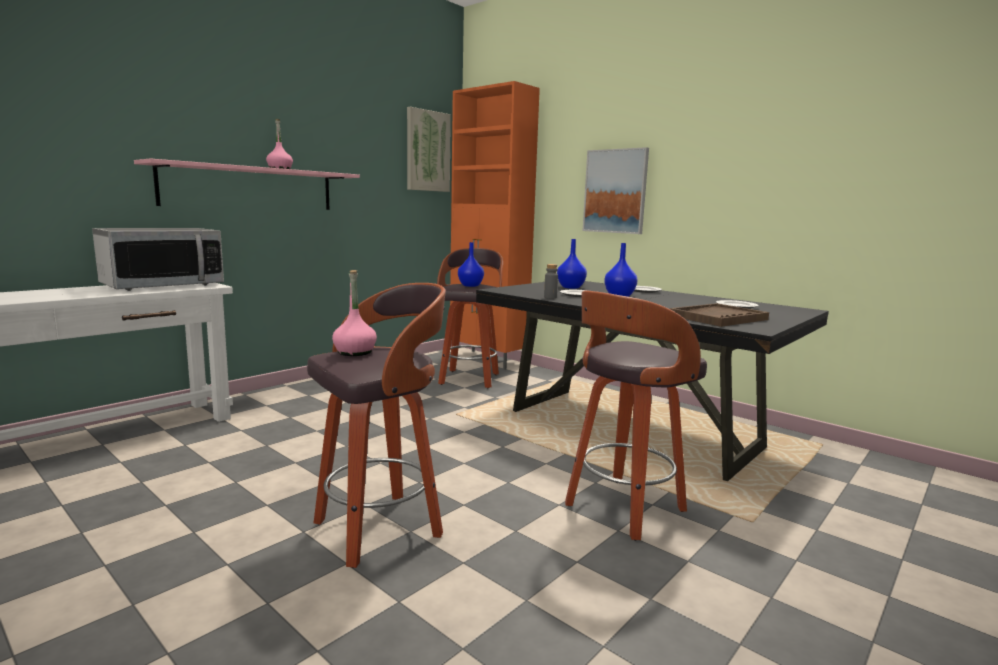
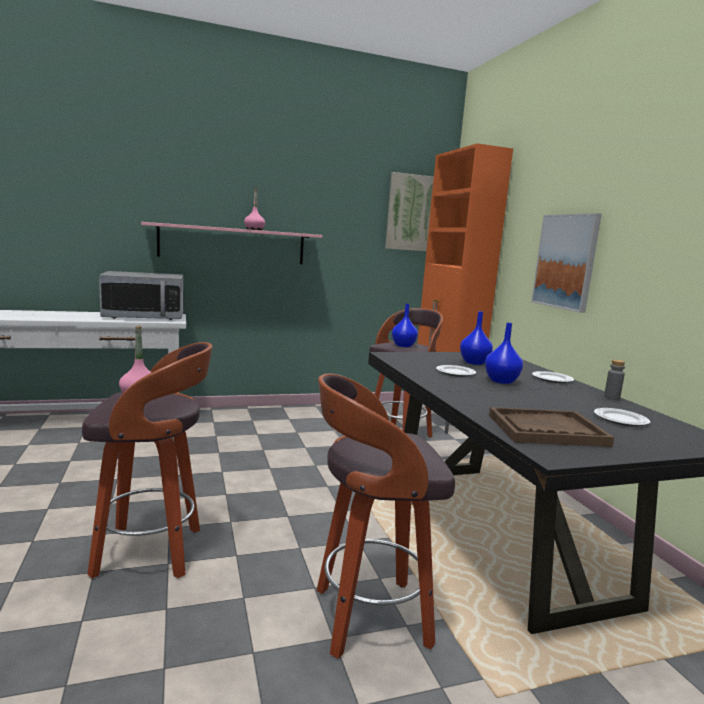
camera: 30 degrees right, 0 degrees up
(550, 297) = (417, 371): grey bottle -> grey bottle (611, 397)

